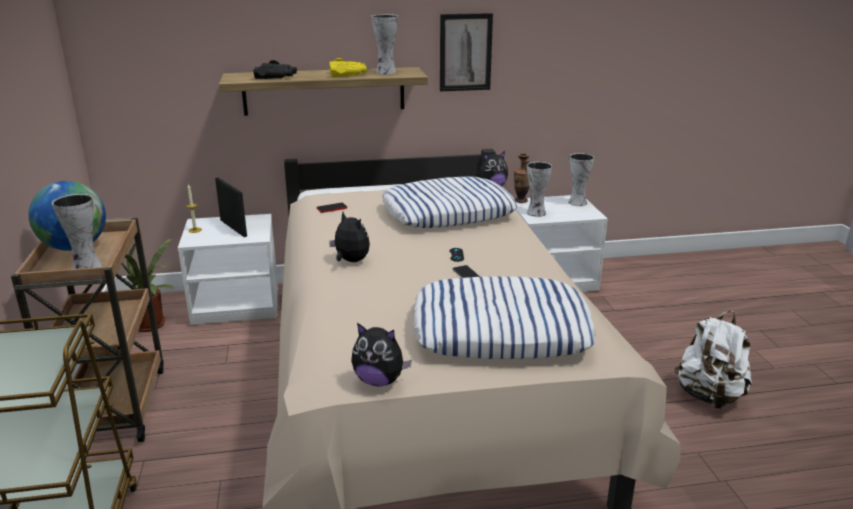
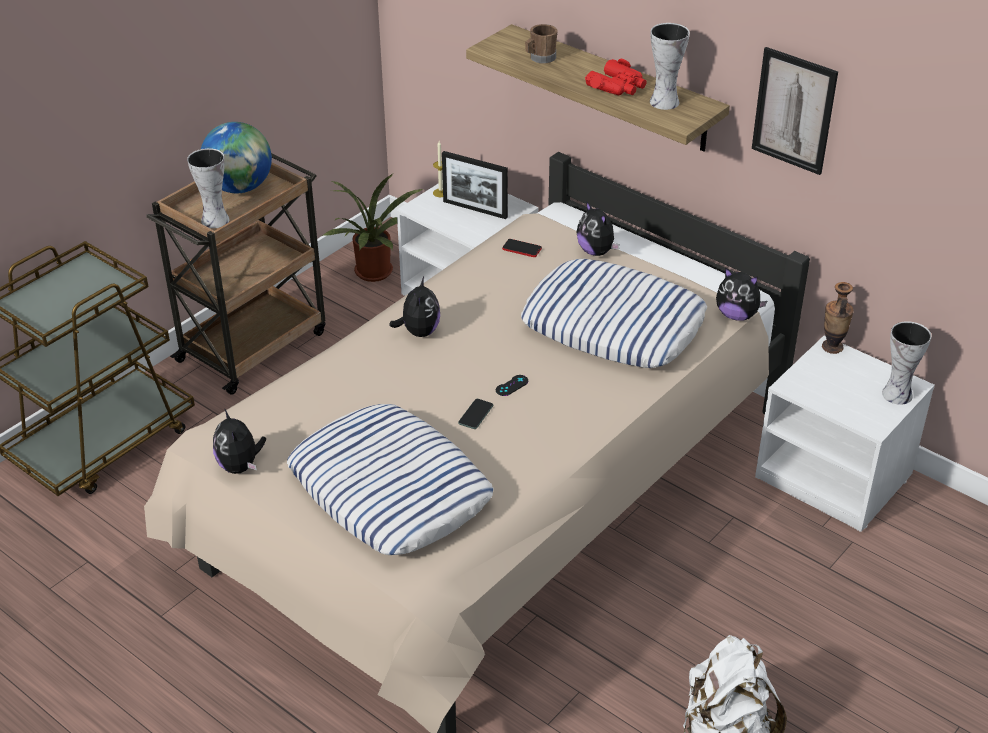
camera: 50 degrees right, 15 degrees up
(233, 228) = (475, 209): picture frame -> picture frame turned 105 degrees clockwise
(276, 76) = (540, 58): black binoculars -> brown mug
(347, 74) = (618, 86): yellow binoculars -> red binoculars
(375, 194) = (596, 251): none -> plush toy
(536, 213) = (809, 378): vase -> none

